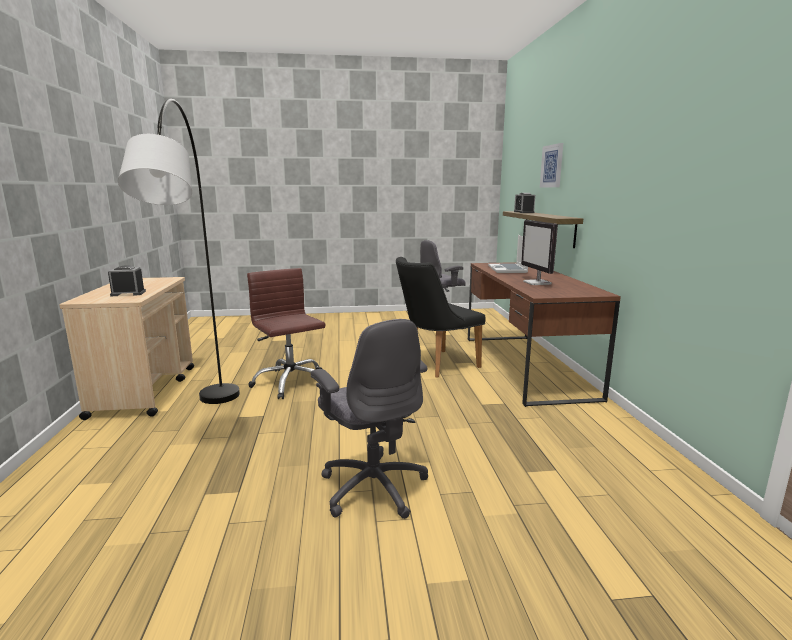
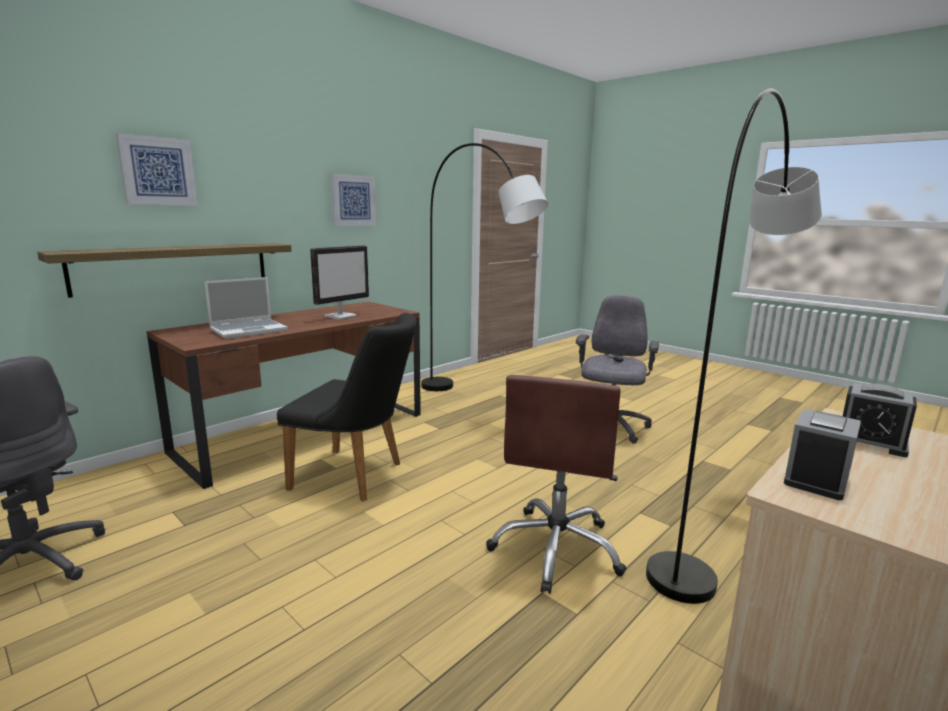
camera: 130 degrees left, 0 degrees up
(523, 212) = (114, 249): alarm clock -> alarm clock (816, 479)
(537, 443) = (476, 402): none -> grey floor lamp
(637, 178) = (353, 200): none -> picture

